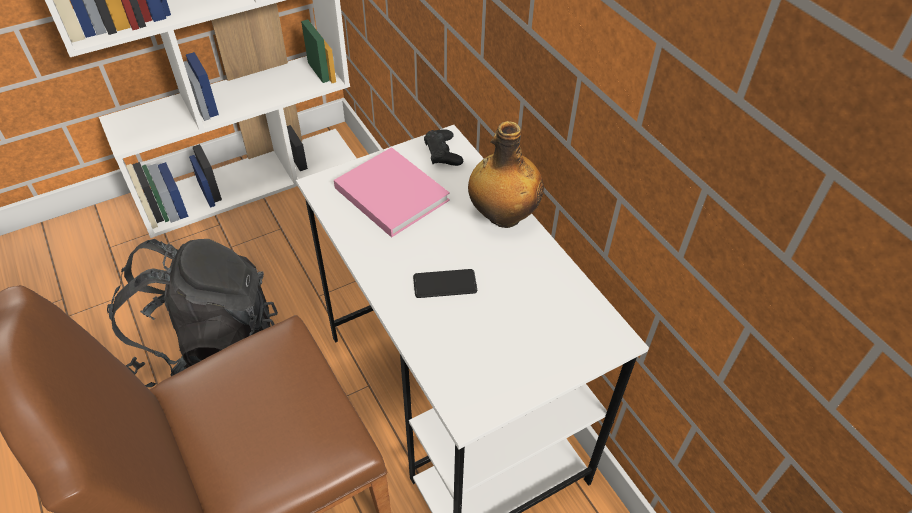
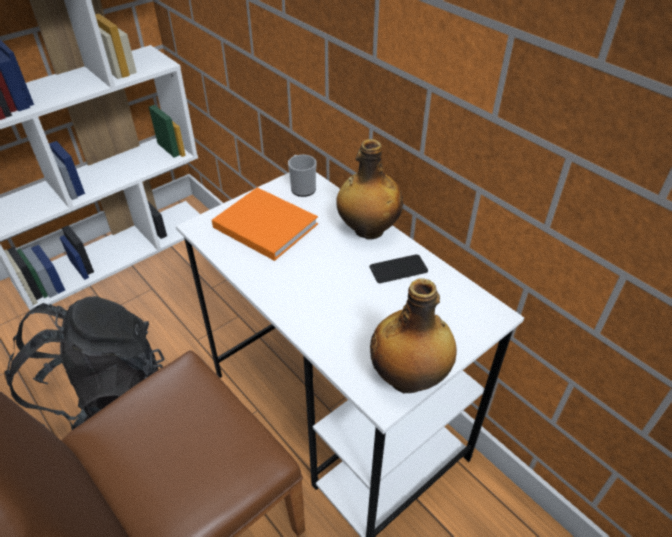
camera: 10 degrees left, 5 degrees down
(389, 192) = (263, 224): pink book -> orange book
(443, 153) = (302, 187): black game controller -> mug
(445, 284) = (332, 292): phone -> phone (398, 269)
(501, 394) = (409, 378): none -> bottle

